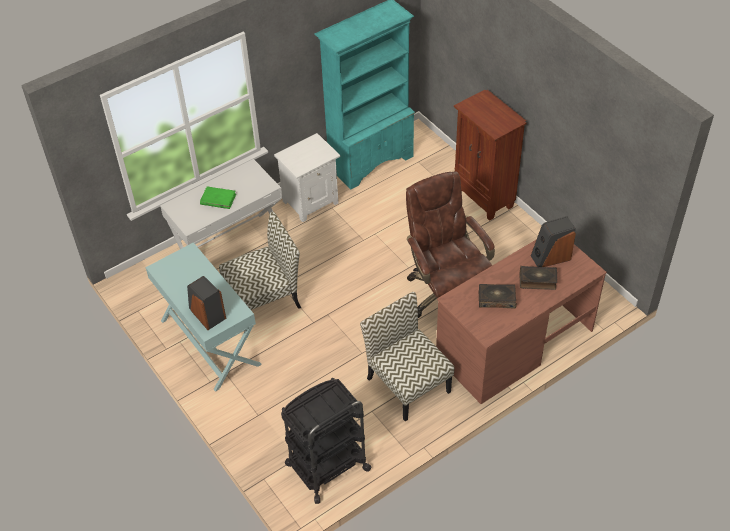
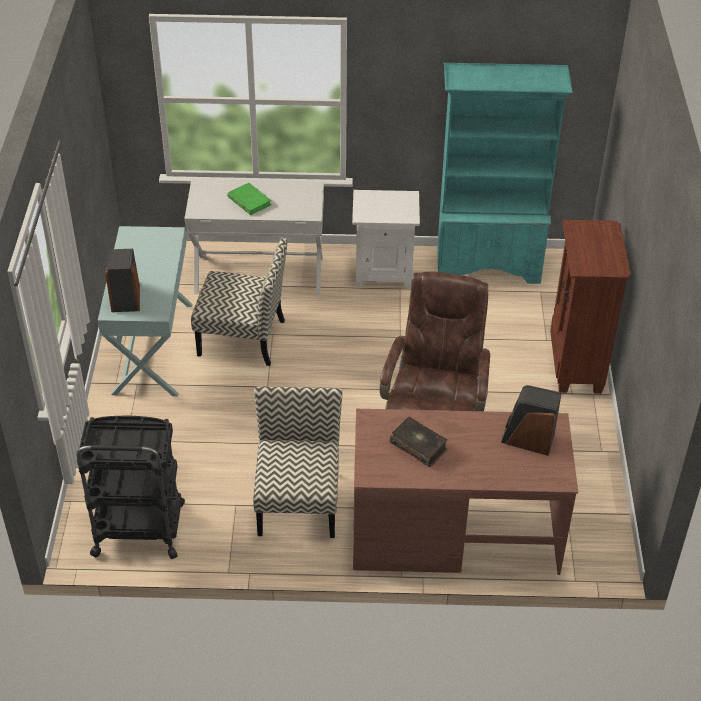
camera: 35 degrees right, 5 degrees down
(537, 281) = (485, 454): book -> none

